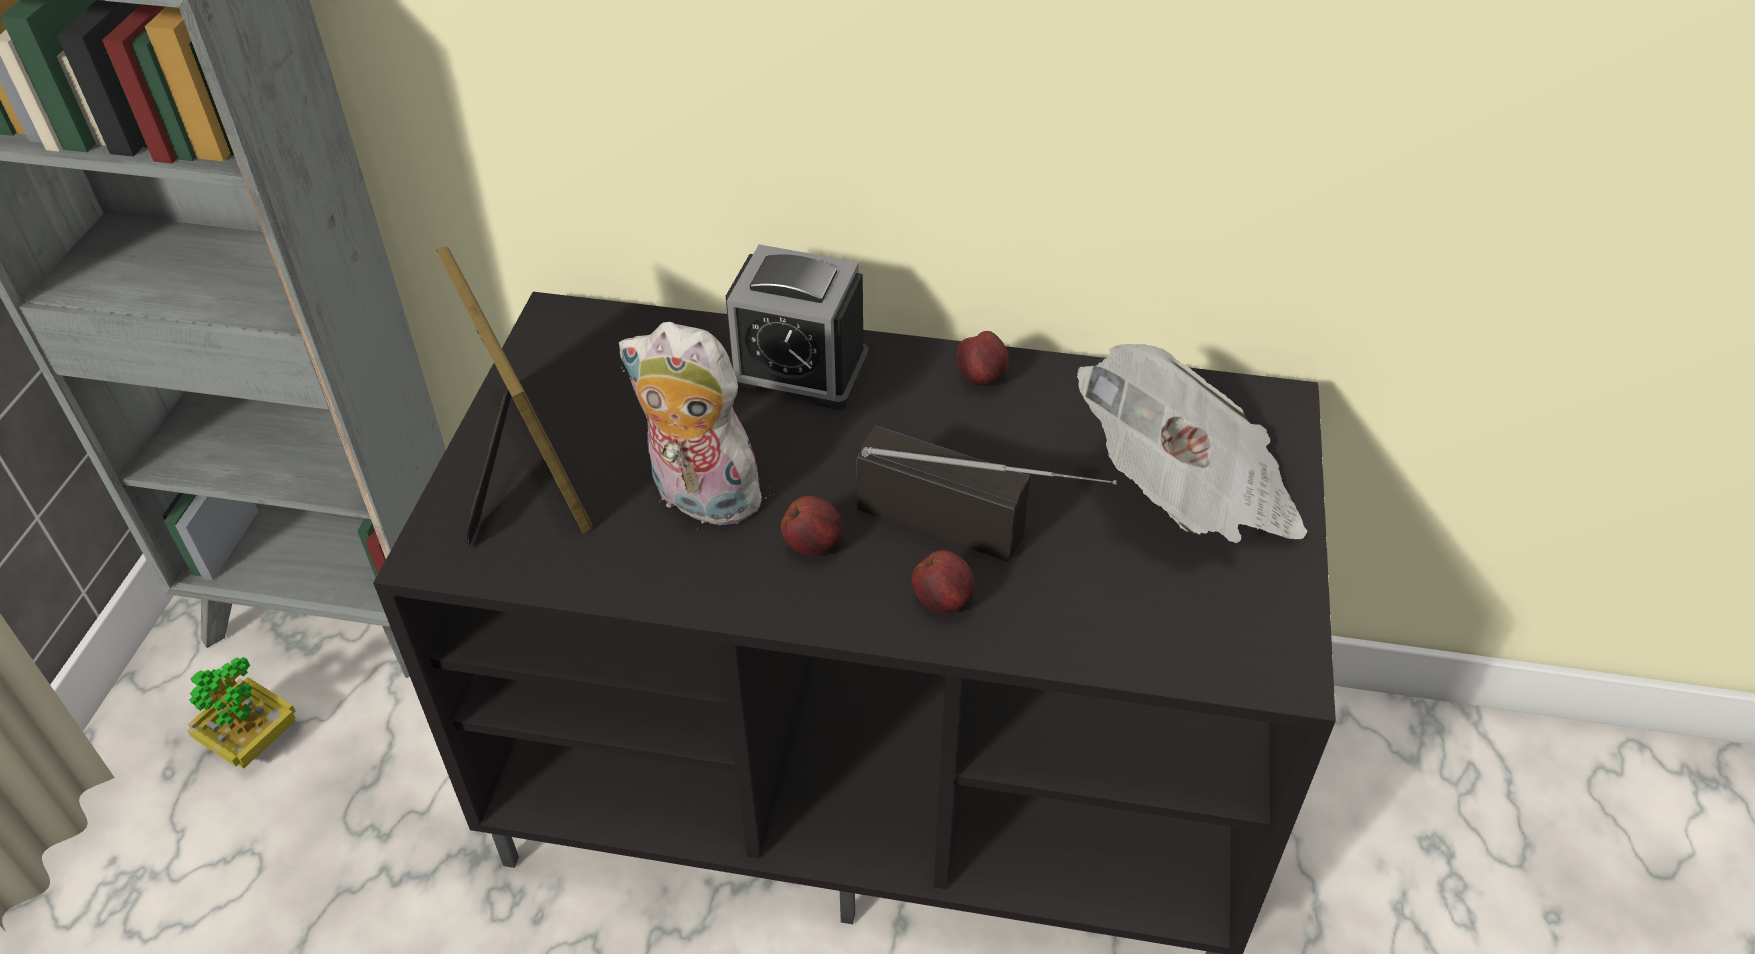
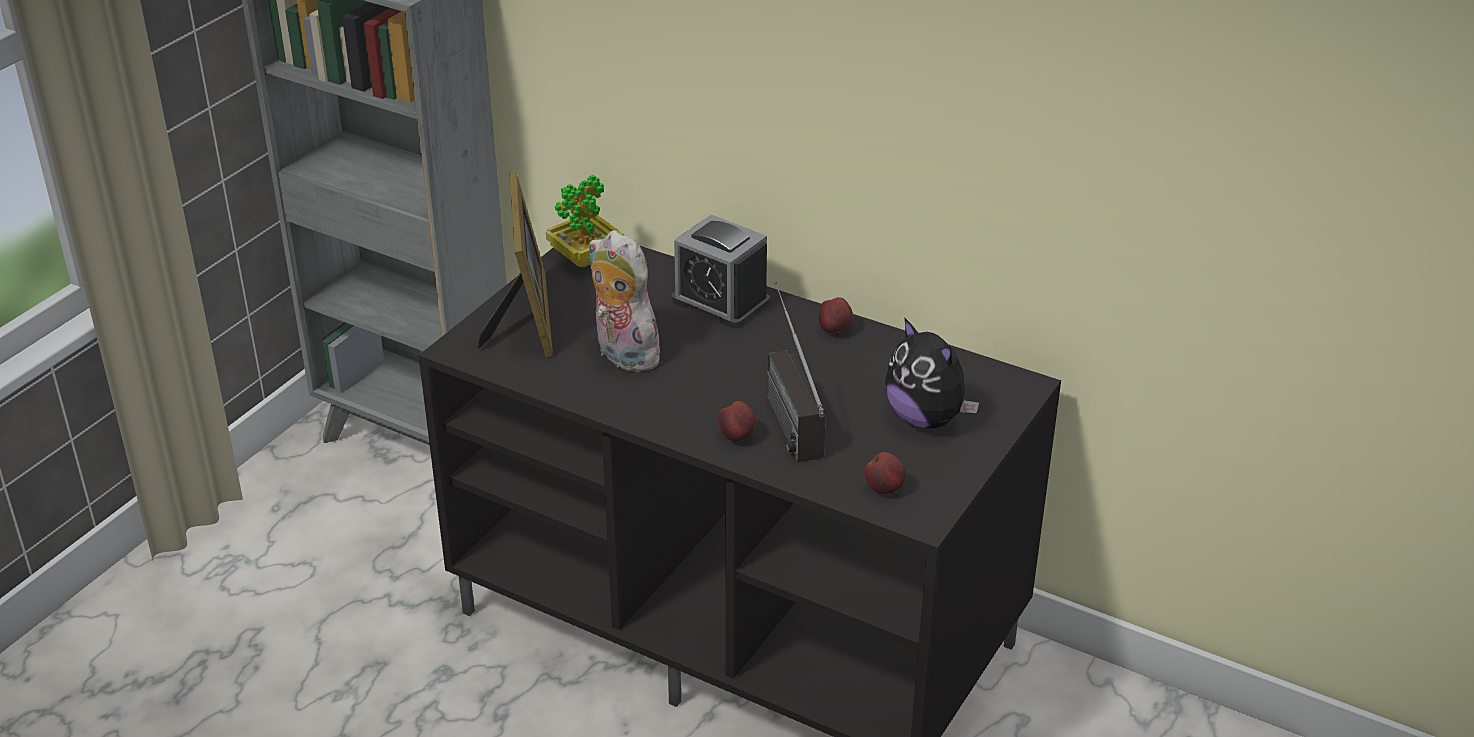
camera: 20 degrees right, 10 degrees down
(252, 739) = (333, 502): potted plant -> potted plant (586, 258)
(813, 545) = (677, 393): apple -> apple (885, 489)
(983, 533) = (783, 410): radio -> radio turned 150 degrees counterclockwise
(1186, 493) = (926, 418): newspaper -> plush toy

